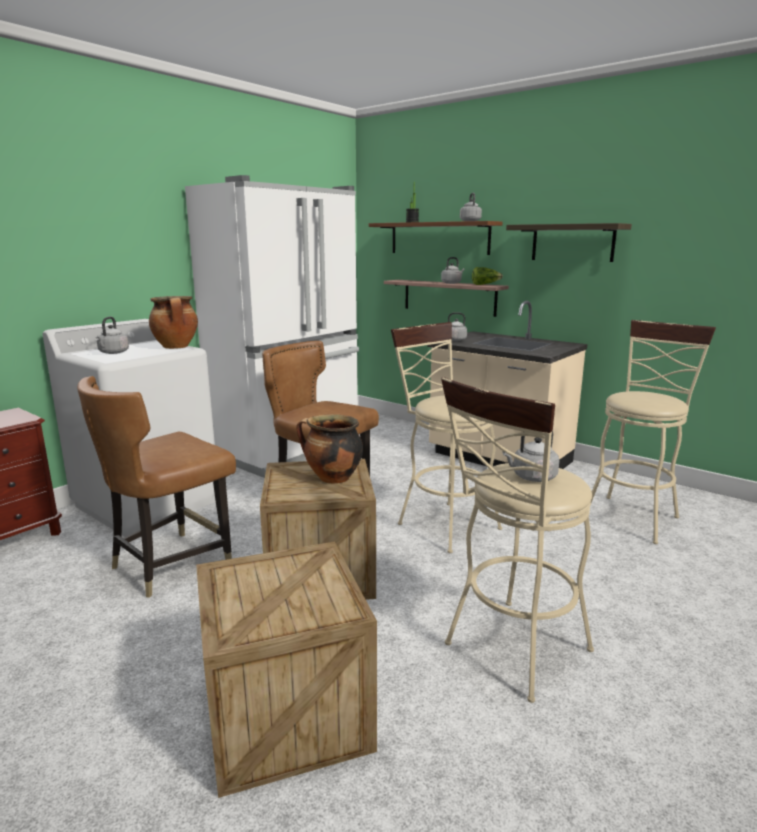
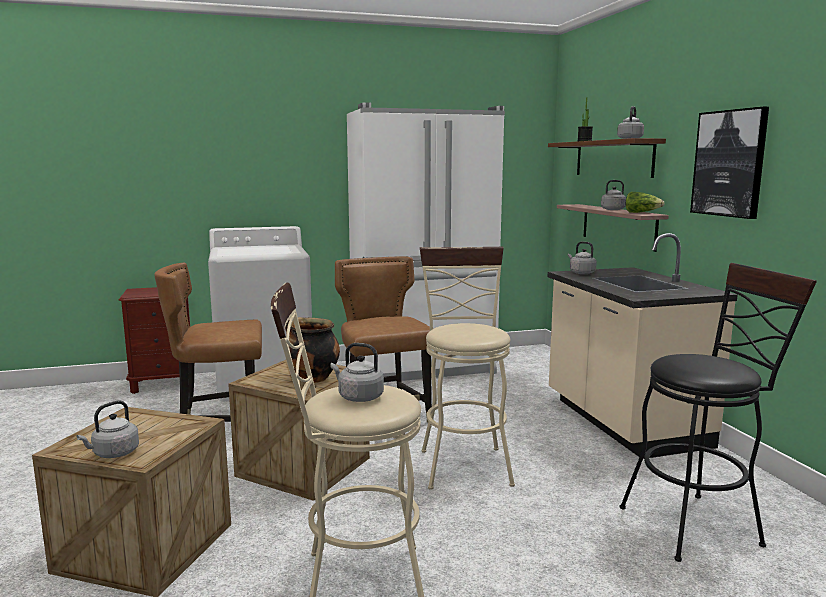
camera: 35 degrees right, 5 degrees down
(113, 353) = (241, 250): grey kettle -> grey kettle (113, 453)
(177, 347) = (291, 250): cooking pot -> none
(572, 242) = (729, 163): shelf -> picture
(632, 515) = (698, 524): beige stool -> black stool

